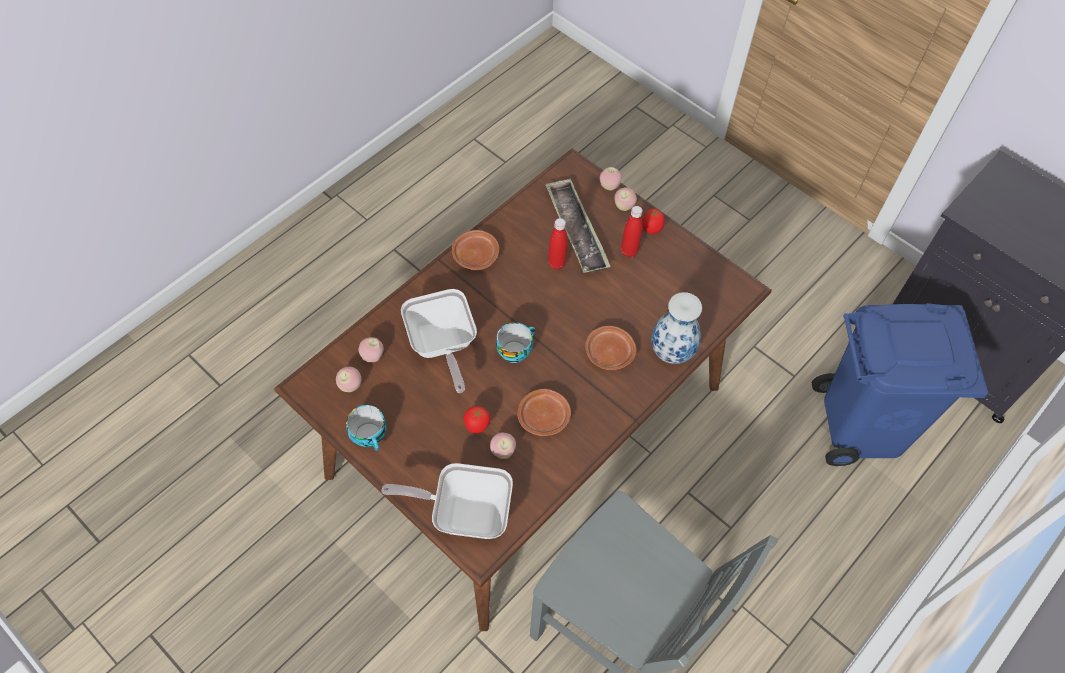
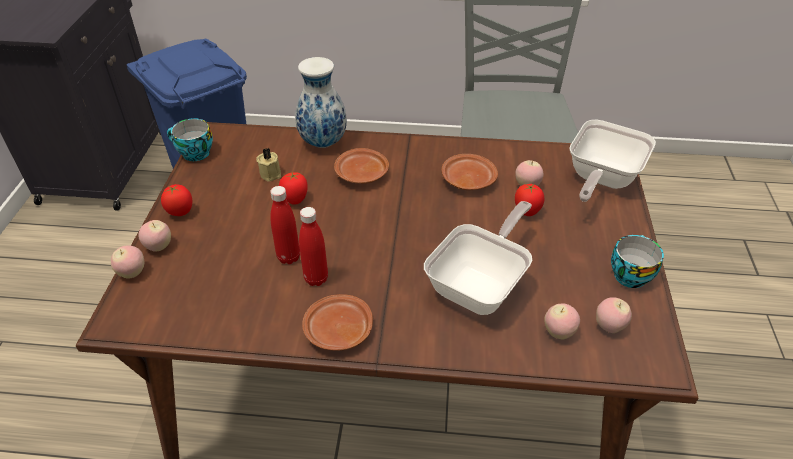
camera: 125 degrees left, 15 degrees down
(464, 511) = (600, 179): frying pan -> frying pan turned 60 degrees clockwise
(515, 350) = (425, 231): cup -> cup (194, 154)
(576, 230) = (226, 266): tray -> none
(612, 296) = (295, 200): none -> tomato
(629, 251) = (225, 214): red bottle -> red bottle (316, 279)
(656, 298) = (271, 173): none -> beige candle

